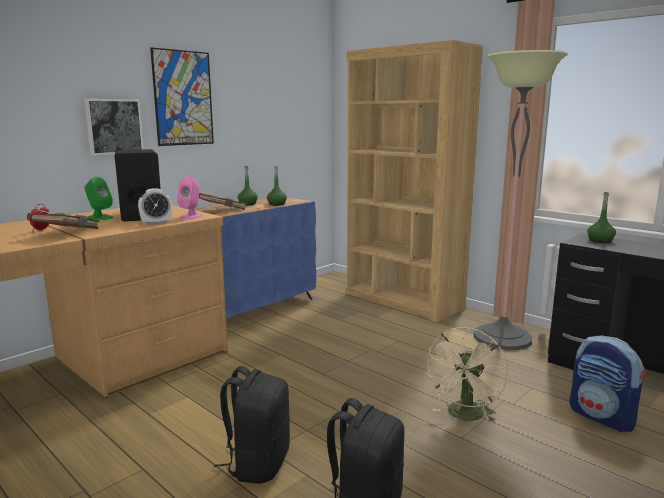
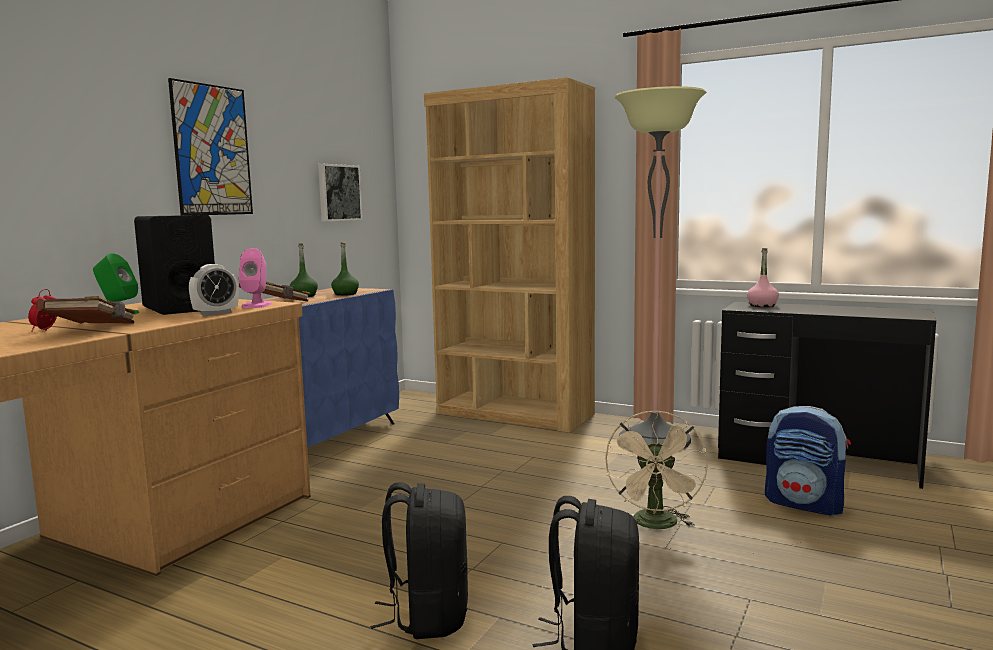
camera: 15 degrees left, 5 degrees down
(113, 126) = (120, 186): picture -> picture (338, 193)
(600, 240) = (762, 305): green bottle -> pink bottle

